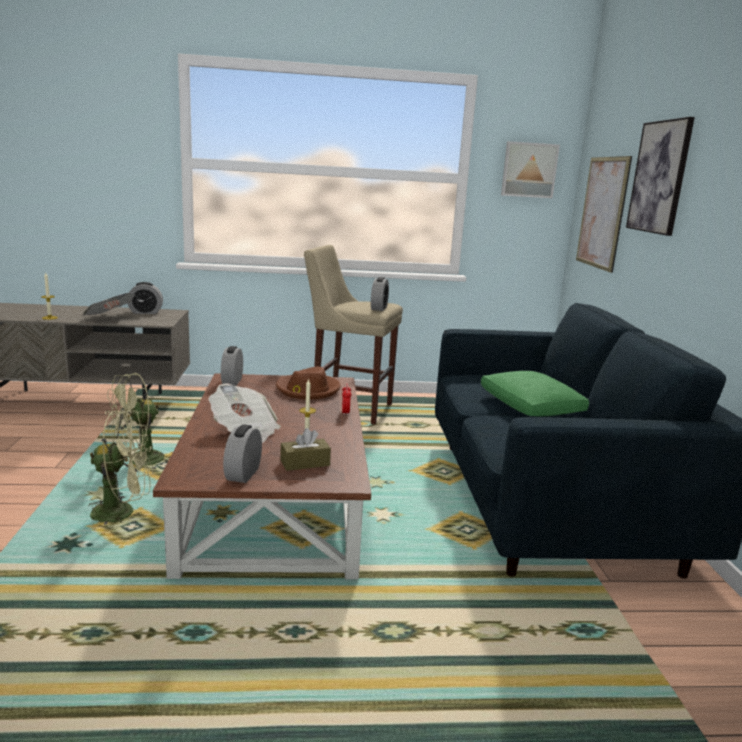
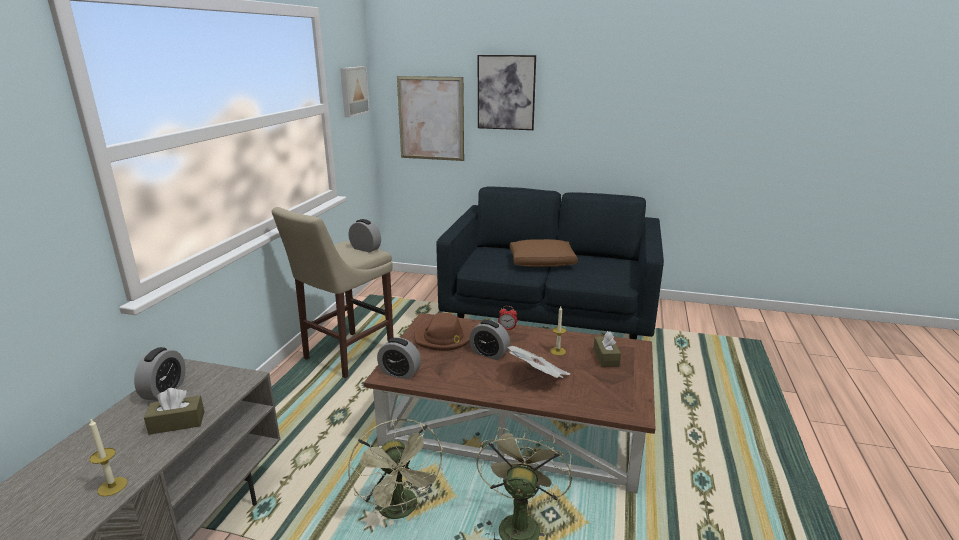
camera: 70 degrees left, 5 degrees up
(109, 318) = (177, 423): newspaper -> brown tissue box
(243, 474) = (625, 384): alarm clock -> alarm clock (489, 354)
(531, 407) = (542, 262): green pillow -> brown pillow

